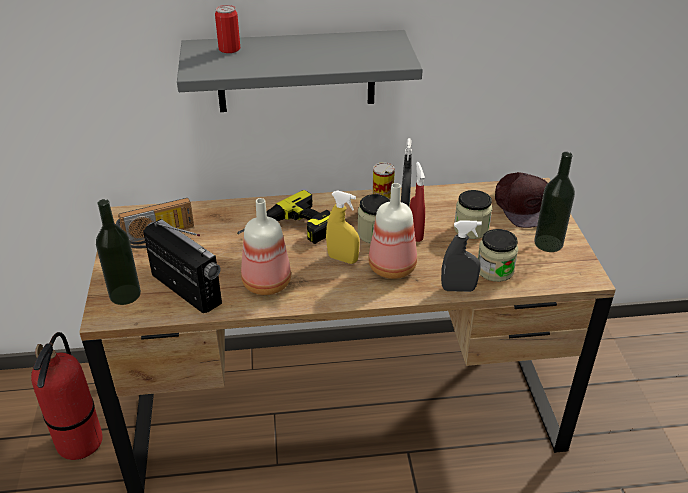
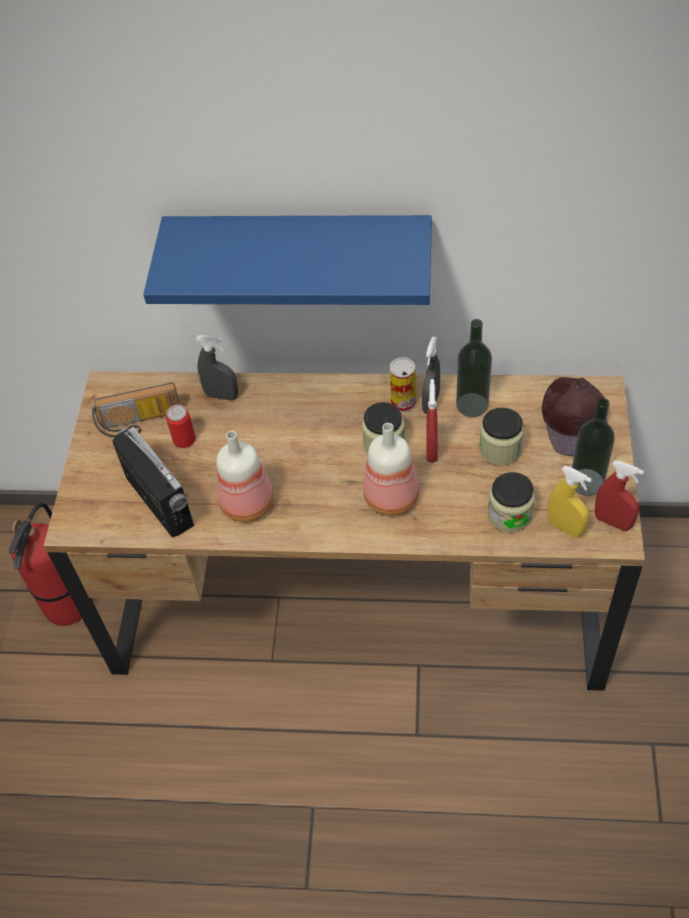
camera: 15 degrees right, 15 degrees up
(125, 294) = (95, 501): bottle -> bottle (472, 405)
(229, 49) = (213, 239): can -> can (184, 439)
(290, 231) = (287, 430): power drill -> none
(296, 71) = (299, 251): grey shelf -> blue shelf
(342, 259) = (338, 478): yellow spray bottle -> yellow spray bottle (565, 528)
(458, 289) = (459, 537): grey spray bottle -> grey spray bottle (221, 395)
(579, 267) = (612, 522): none -> red spray bottle

